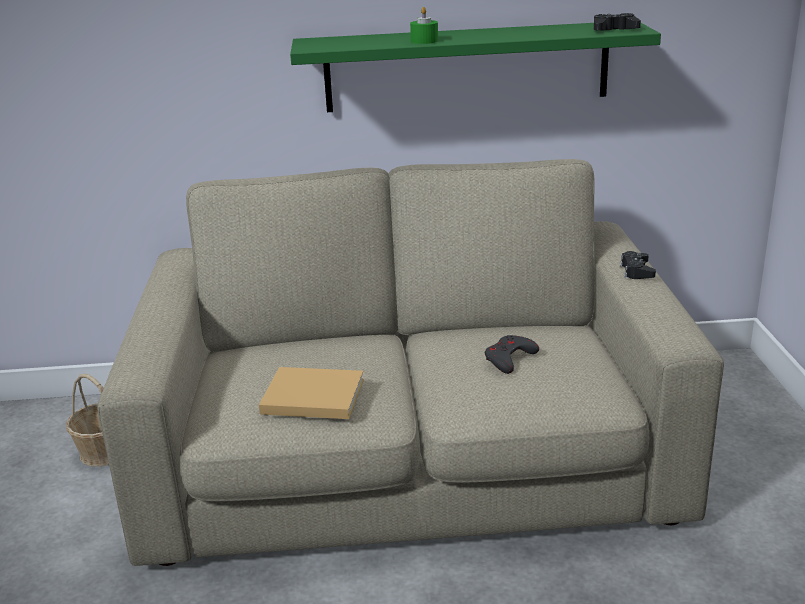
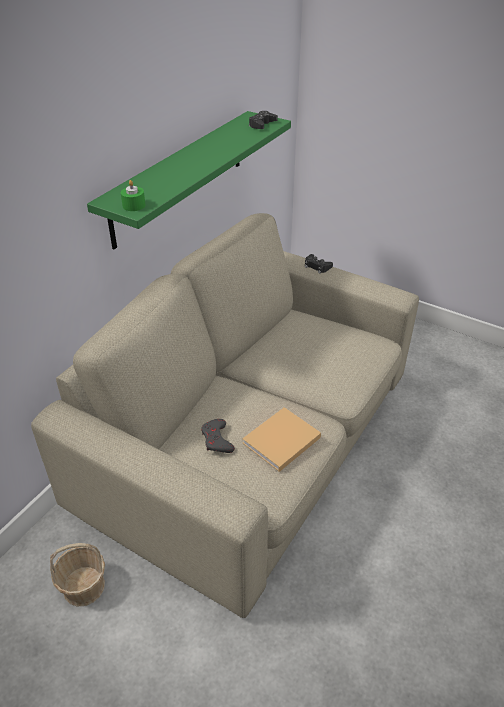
camera: 55 degrees left, 15 degrees up
(424, 41) = (189, 173): green candle -> green candle (134, 205)
(509, 358) = (317, 351): grey game controller -> grey game controller (217, 439)

